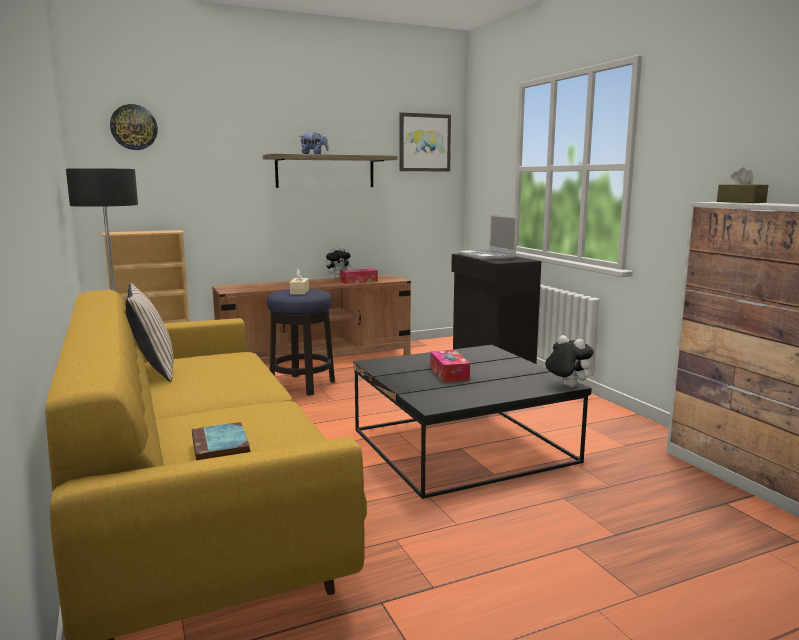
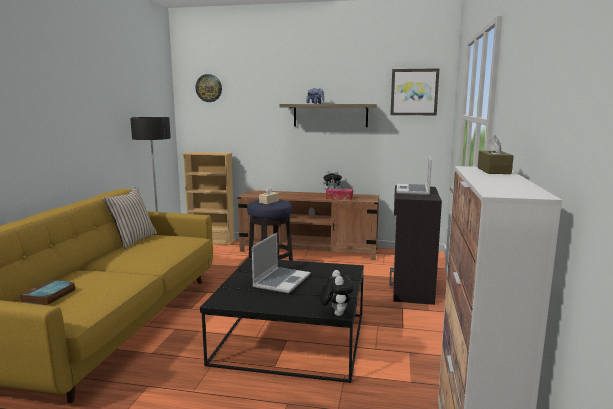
camera: 35 degrees right, 0 degrees up
(449, 373) = (281, 281): tissue box -> laptop

